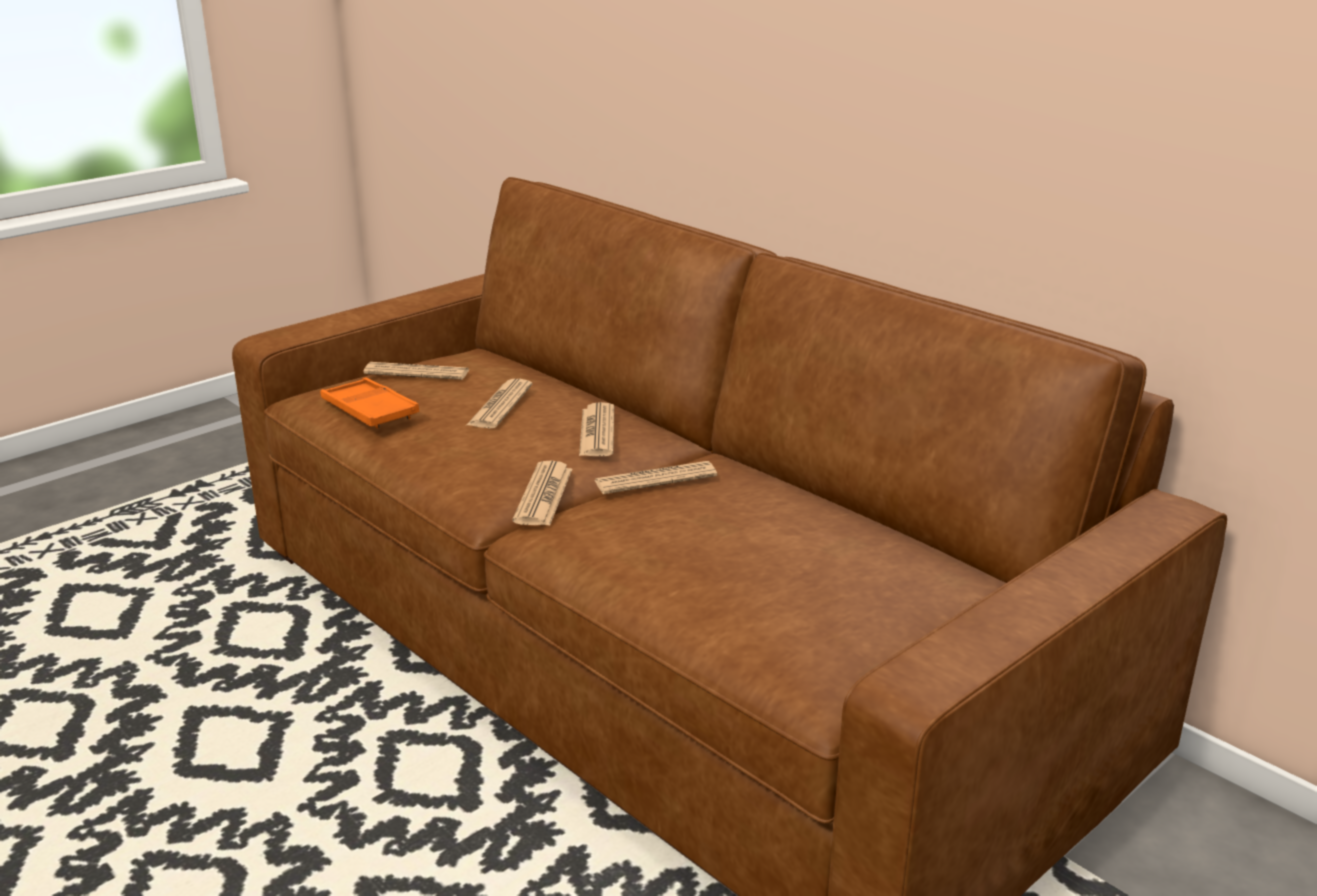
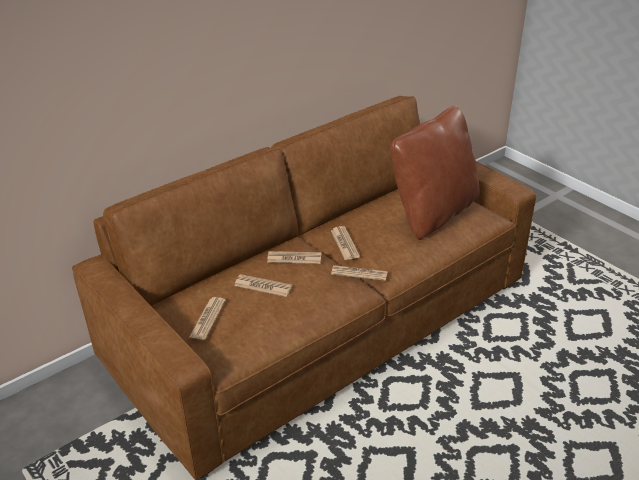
camera: 85 degrees left, 10 degrees up
(369, 411) = (261, 332): orange tray -> none
(802, 582) = (433, 213): none -> brown pillow

